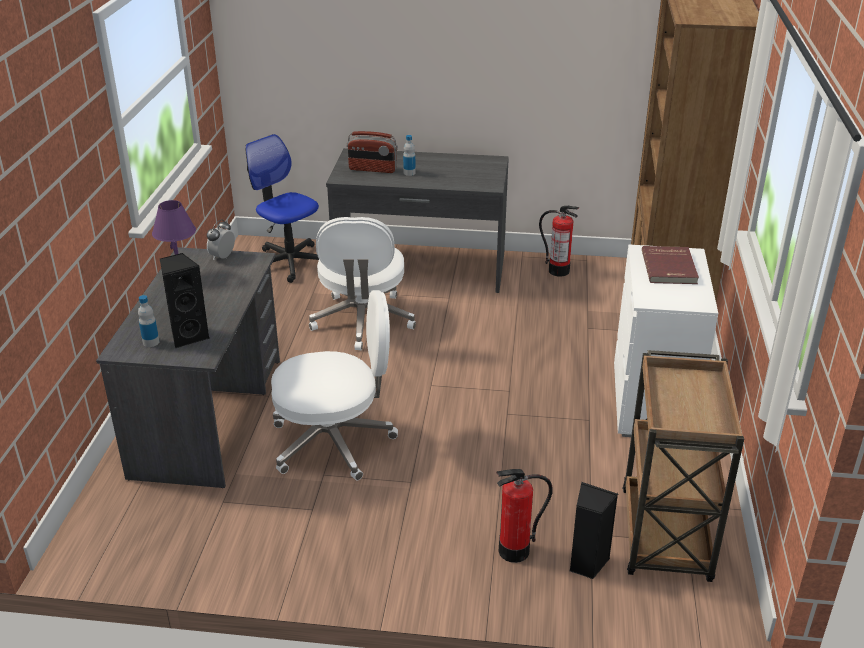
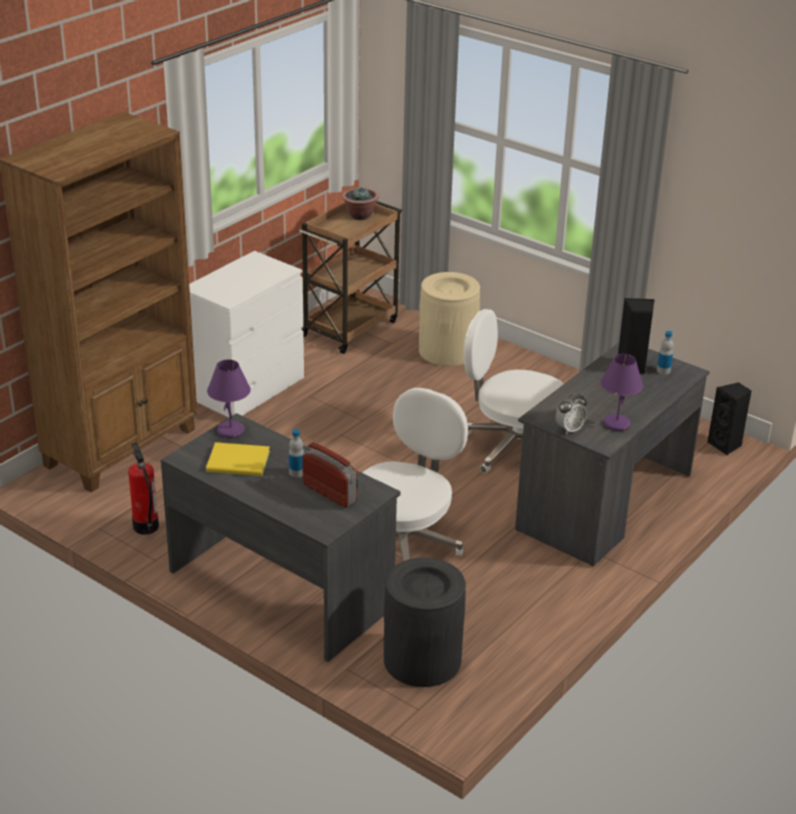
camera: 150 degrees left, 0 degrees up
(289, 262) = (422, 660): office chair -> black trash can
(455, 167) = (239, 462): none -> yellow book
(488, 181) = (231, 431): none -> purple table lamp
(514, 551) = (447, 351): fire extinguisher -> beige trash can
(586, 563) = (412, 333): black speaker -> black speaker (726, 445)
(670, 268) = (231, 283): red book -> none
(698, 421) = (360, 216): none -> potted plant

